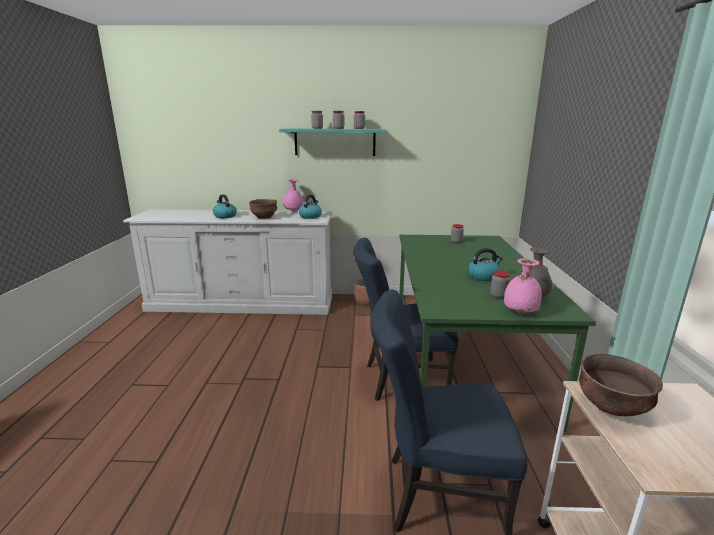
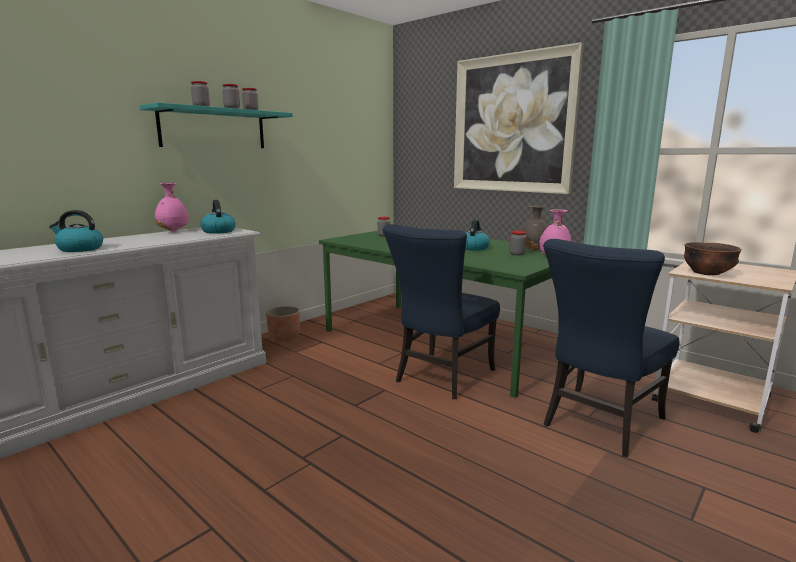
camera: 50 degrees left, 5 degrees down
(264, 217) = (157, 240): brown bowl -> none
(604, 143) = (512, 124): none -> picture

